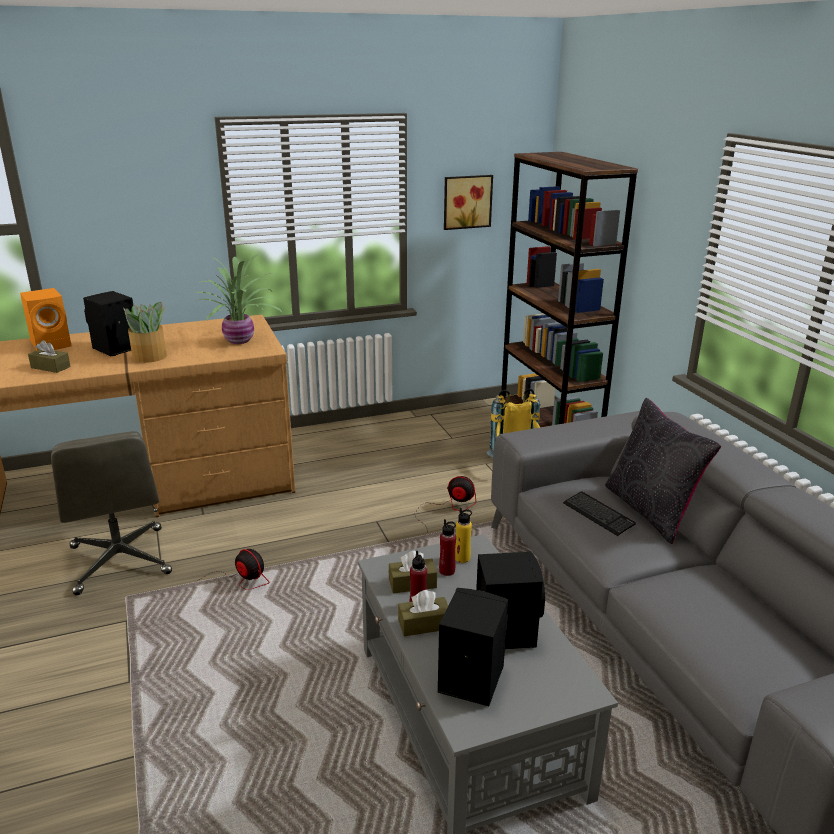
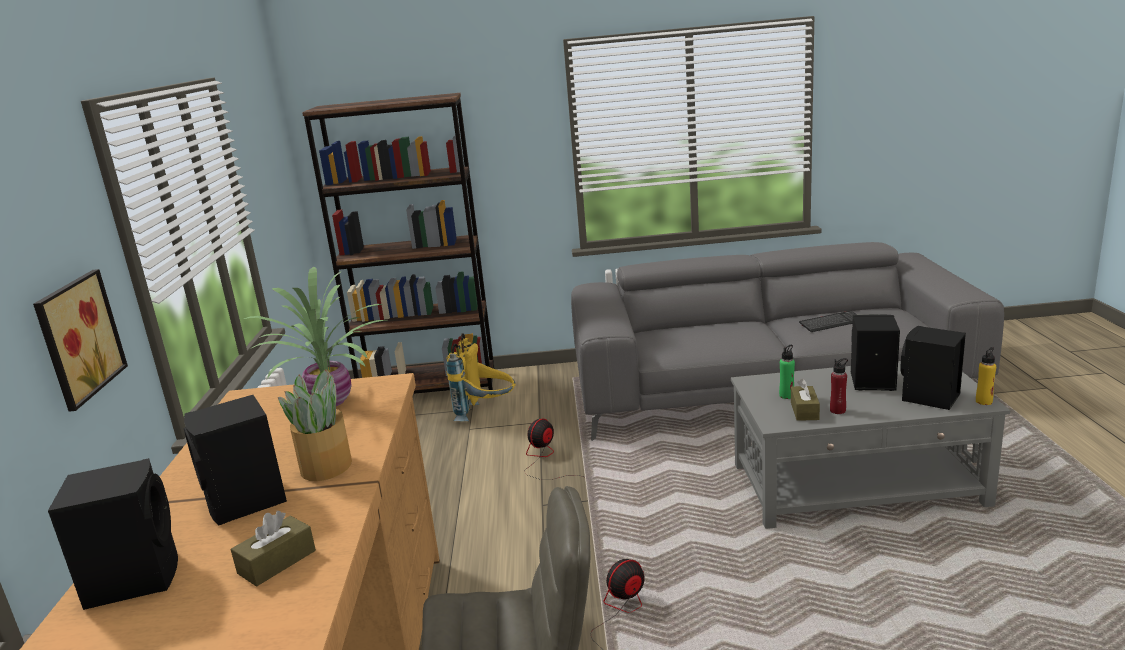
camera: 70 degrees left, 5 degrees down
(53, 344) = (135, 577): orange speaker -> black speaker
(424, 624) = (864, 410): brown tissue box -> none
(447, 571) = (786, 395): red bottle -> green bottle
(462, 558) = (768, 388): yellow bottle -> yellow bottle (984, 401)
(466, 201) = (265, 181): picture -> picture (76, 338)
(598, 515) = (704, 339): keyboard -> keyboard (831, 323)
(651, 510) = (702, 323): black pillow -> none

